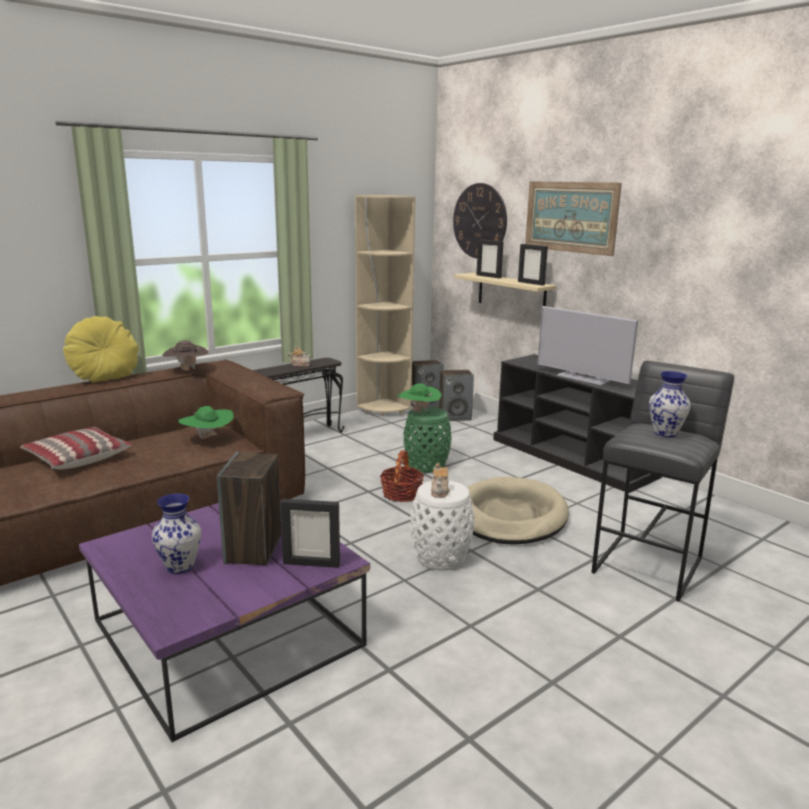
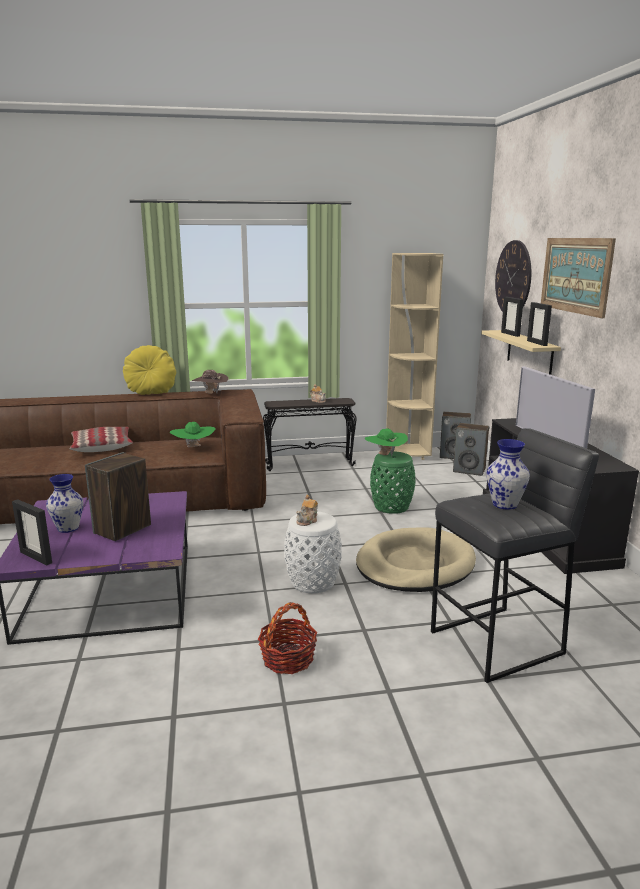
camera: 30 degrees right, 0 degrees up
(311, 563) = (144, 548): picture frame -> picture frame (37, 557)
(401, 494) = (342, 525): basket -> basket (288, 658)

